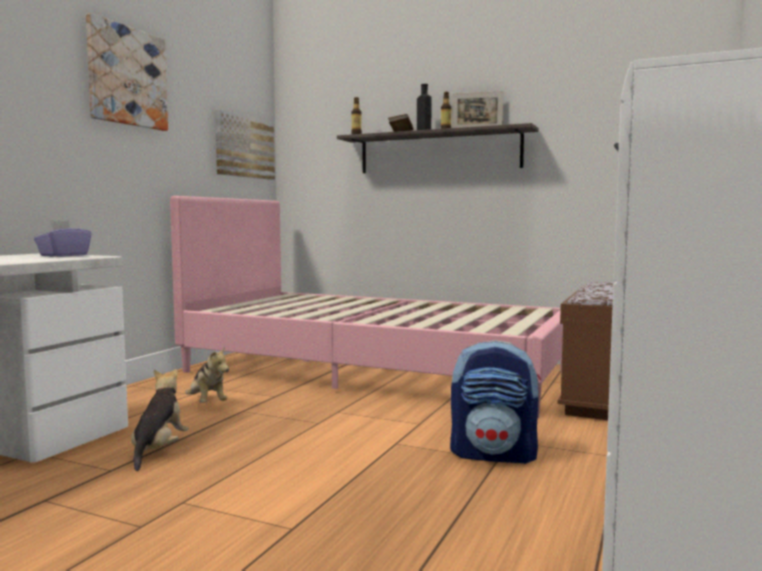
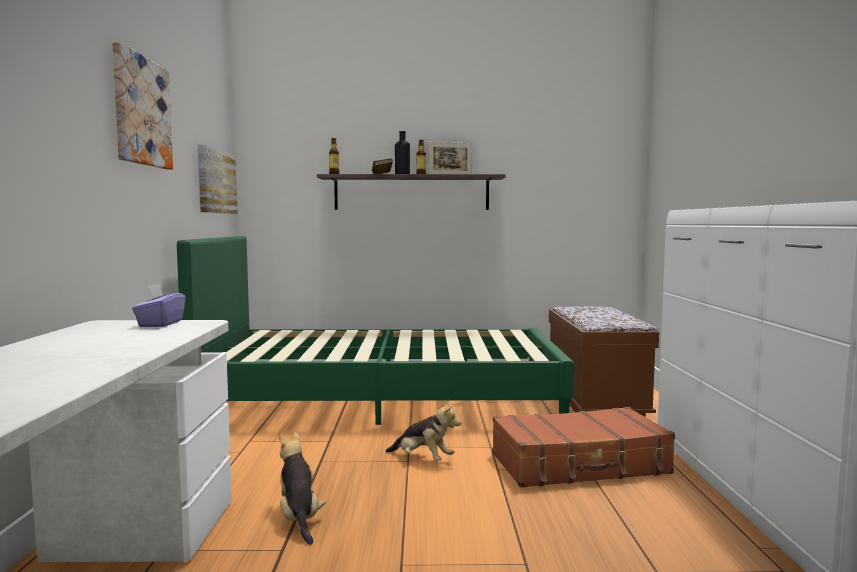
camera: 25 degrees left, 0 degrees up
(207, 403) = (272, 459): plush toy -> plush toy (423, 459)
(374, 371) = (384, 401): pink bed -> green bed
(494, 454) = (580, 464): backpack -> brown suitcase

